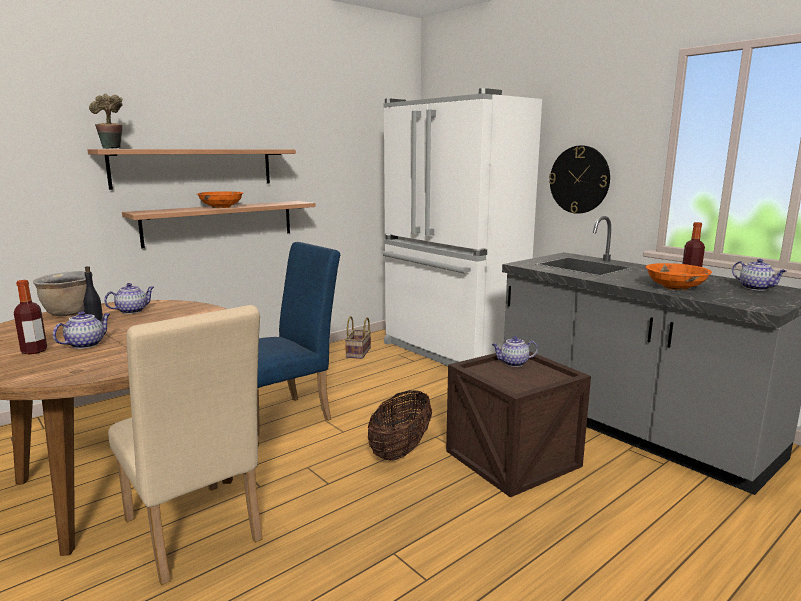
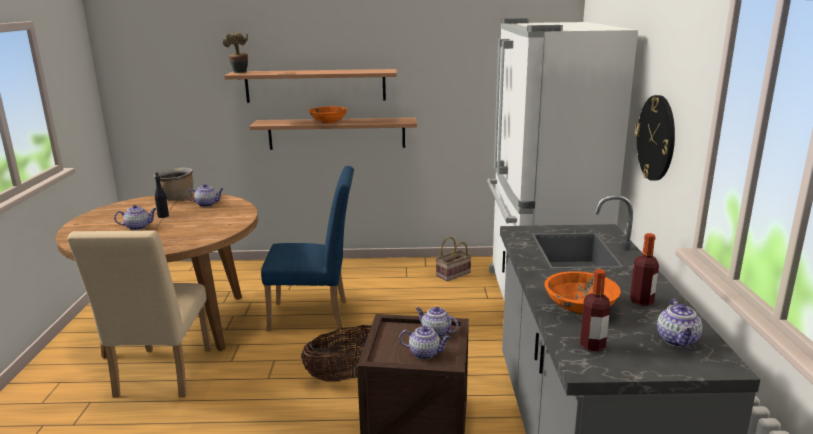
camera: 40 degrees right, 5 degrees up
(34, 351) = (112, 225): bottle -> bottle (592, 345)
(536, 377) = (425, 353): none -> teapot

